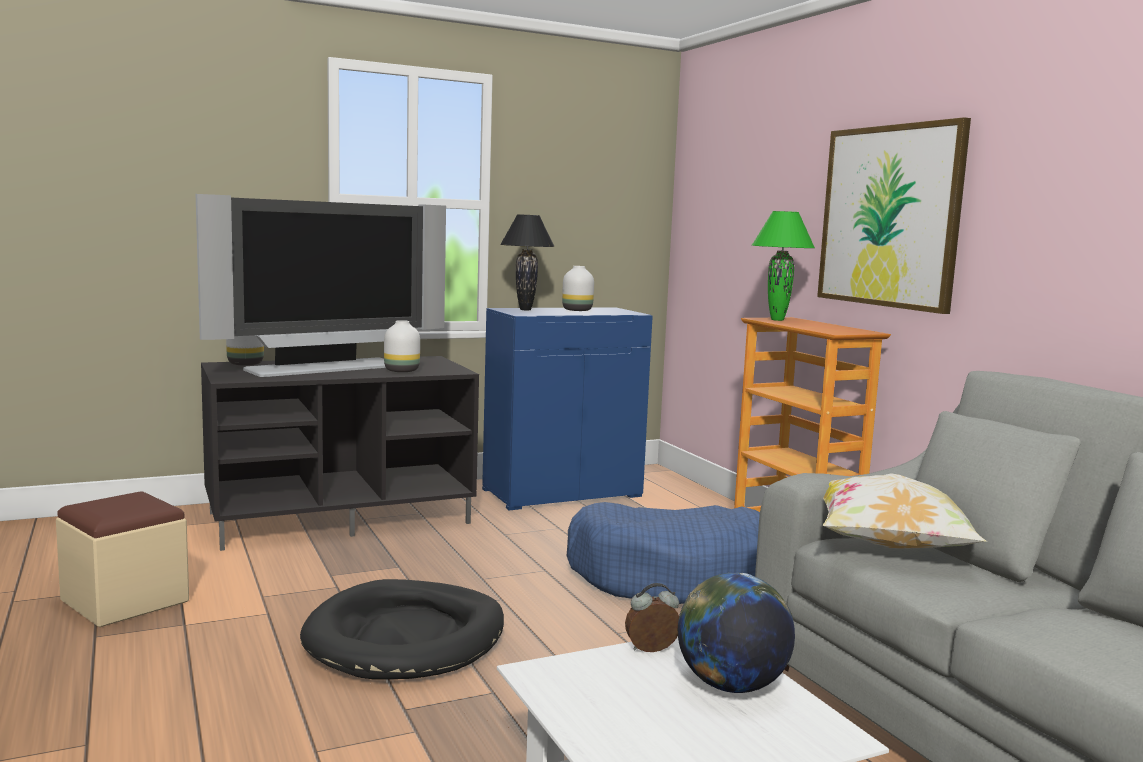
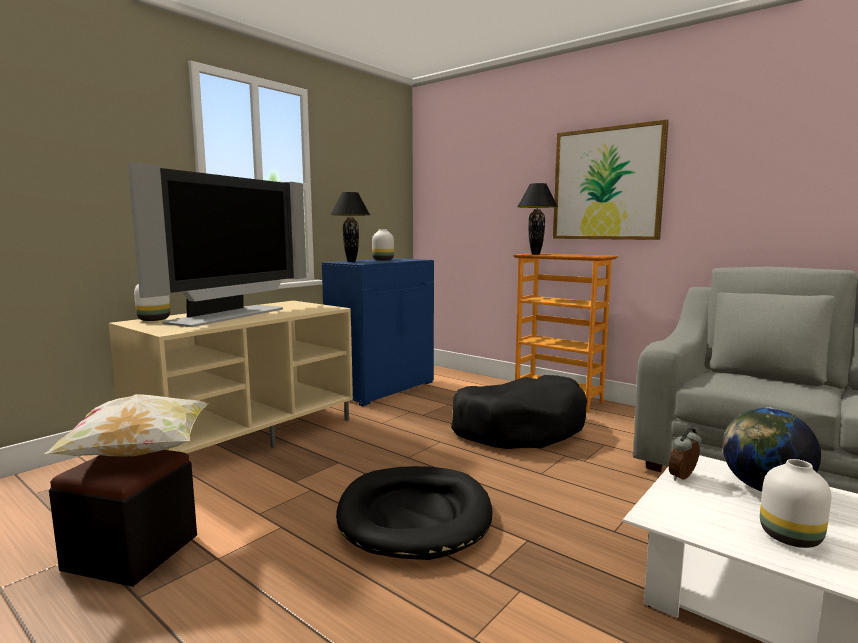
camera: 25 degrees left, 0 degrees up
(125, 601) = (132, 552): beige ottoman -> black ottoman
(341, 517) = (247, 434): black tv stand -> beige tv stand
(402, 371) = (293, 311): white vase -> white vase (789, 536)
(673, 576) = (519, 428): blue dog bed -> black dog bed
(777, 320) = (536, 254): green table lamp -> black table lamp
(890, 547) = (731, 378): pillow -> pillow (140, 453)

